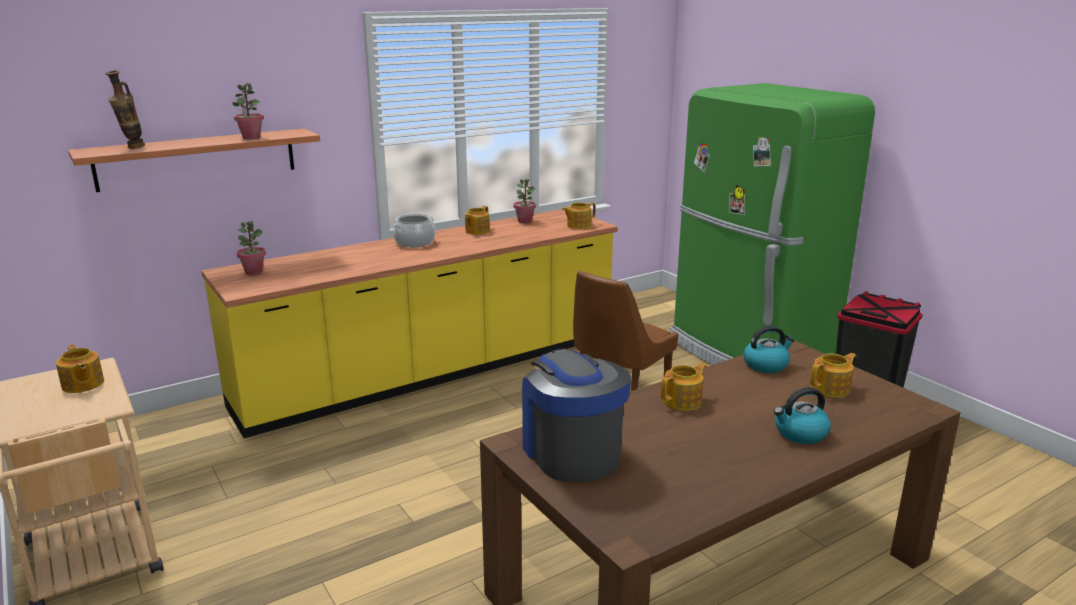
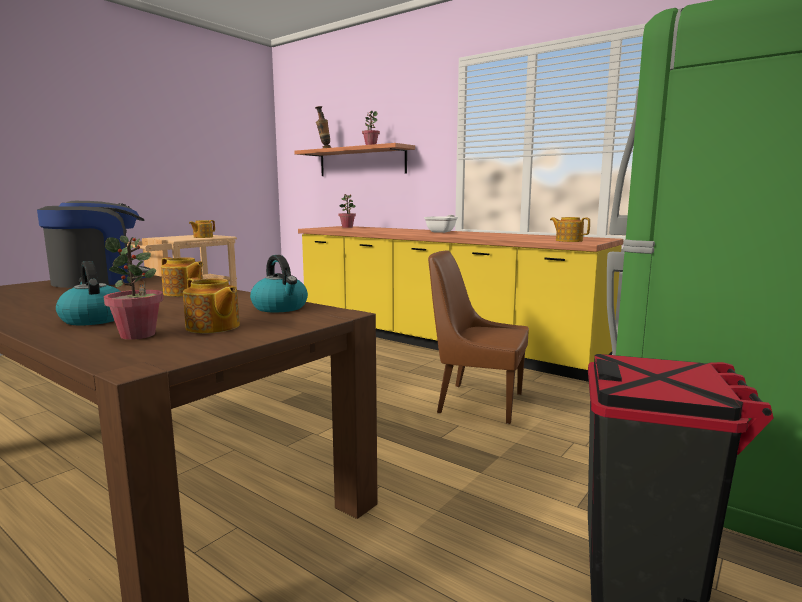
camera: 70 degrees right, 10 degrees down
(414, 242) = (442, 231): cooking pot -> frying pan
(477, 231) = (494, 234): teapot -> none
(525, 221) = (548, 236): potted plant -> potted plant (138, 335)

